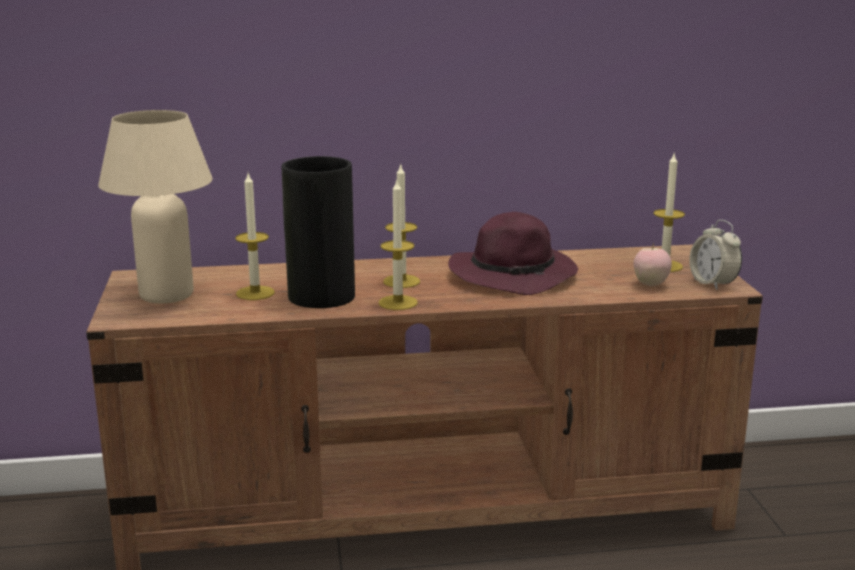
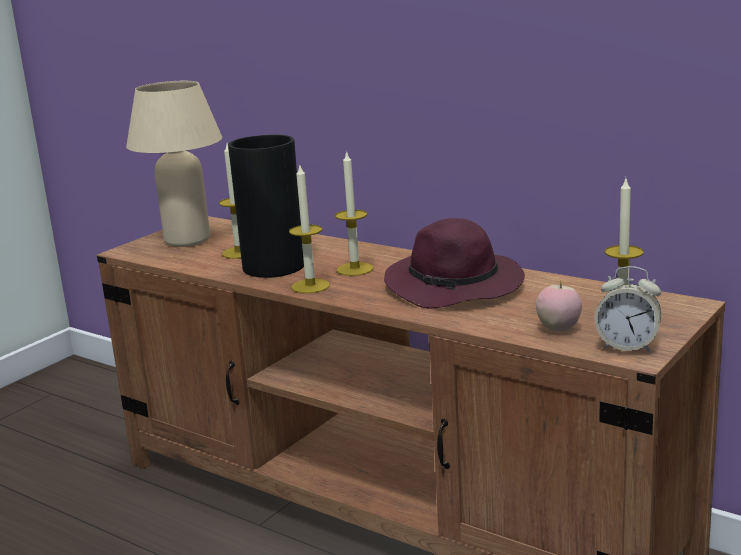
camera: 45 degrees right, 0 degrees up
(713, 283) = (627, 346): alarm clock -> alarm clock turned 90 degrees counterclockwise

